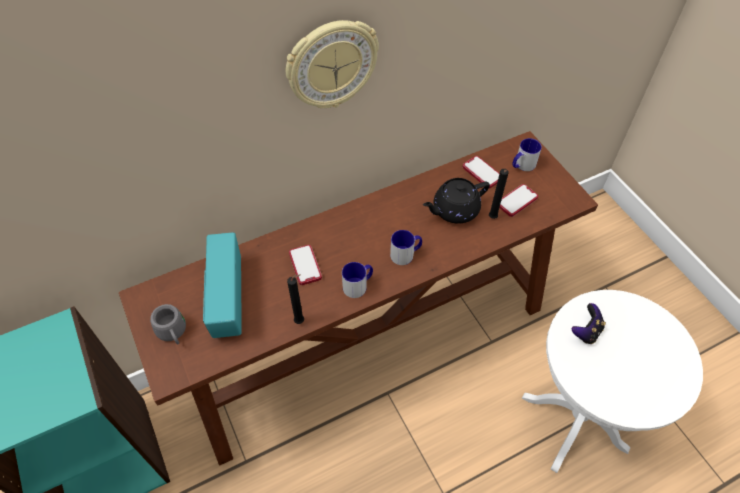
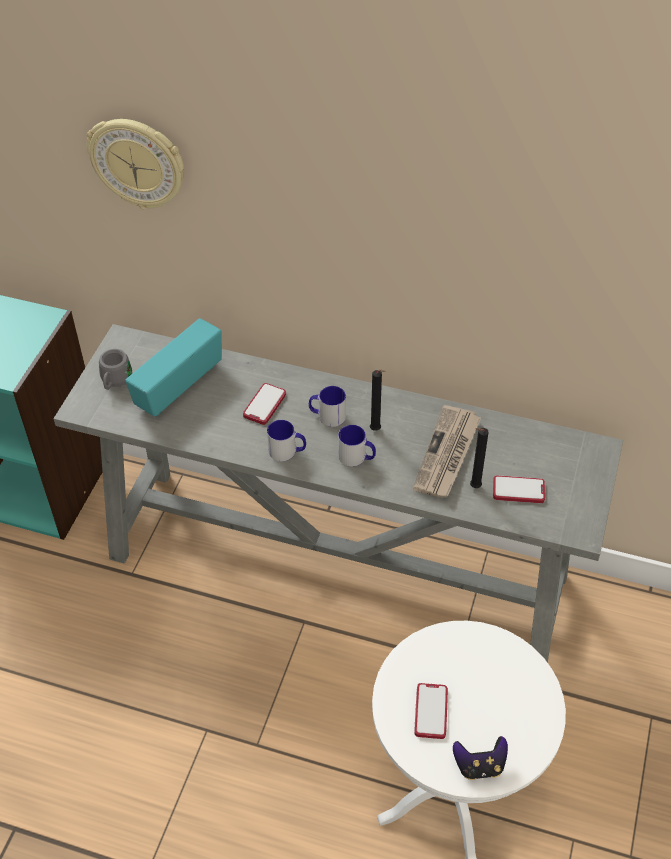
camera: 45 degrees right, 5 degrees down
(301, 321) = (211, 443): black candle -> black candle (376, 430)
(331, 65) = (361, 220): wall clock -> wall clock (138, 163)
(371, 342) = (339, 568): brown console table -> grey console table
(454, 210) = (447, 454): black teapot -> newspaper
(482, 173) = (518, 442): phone -> phone (431, 711)
(522, 165) = (568, 464): mug -> mug (327, 416)
(586, 331) = (457, 657): game controller -> game controller (479, 765)

